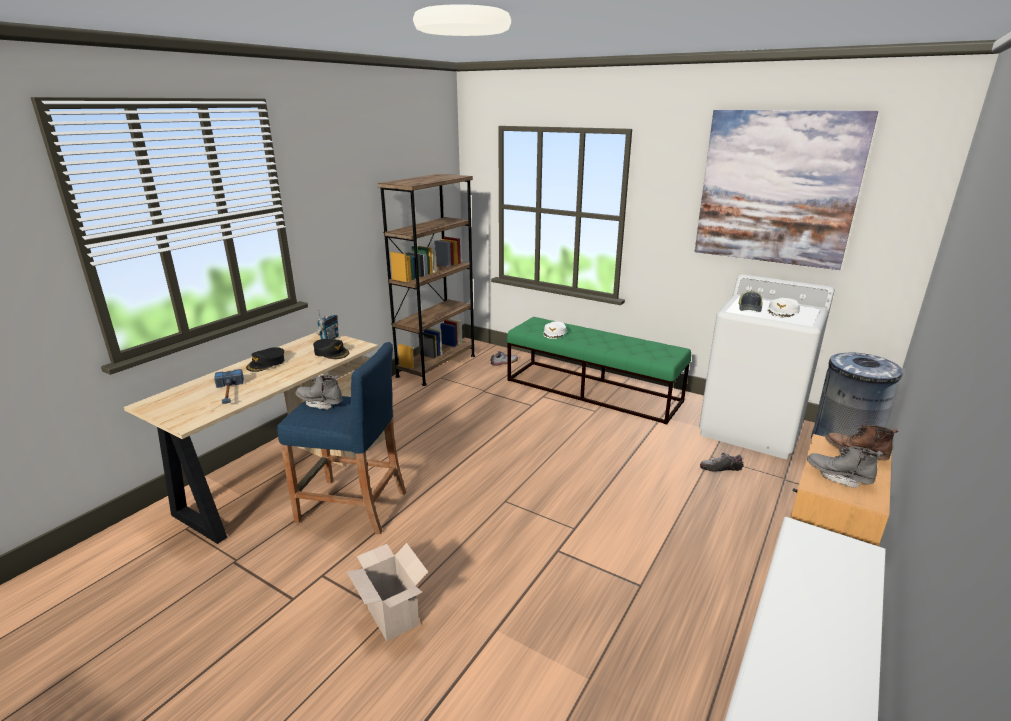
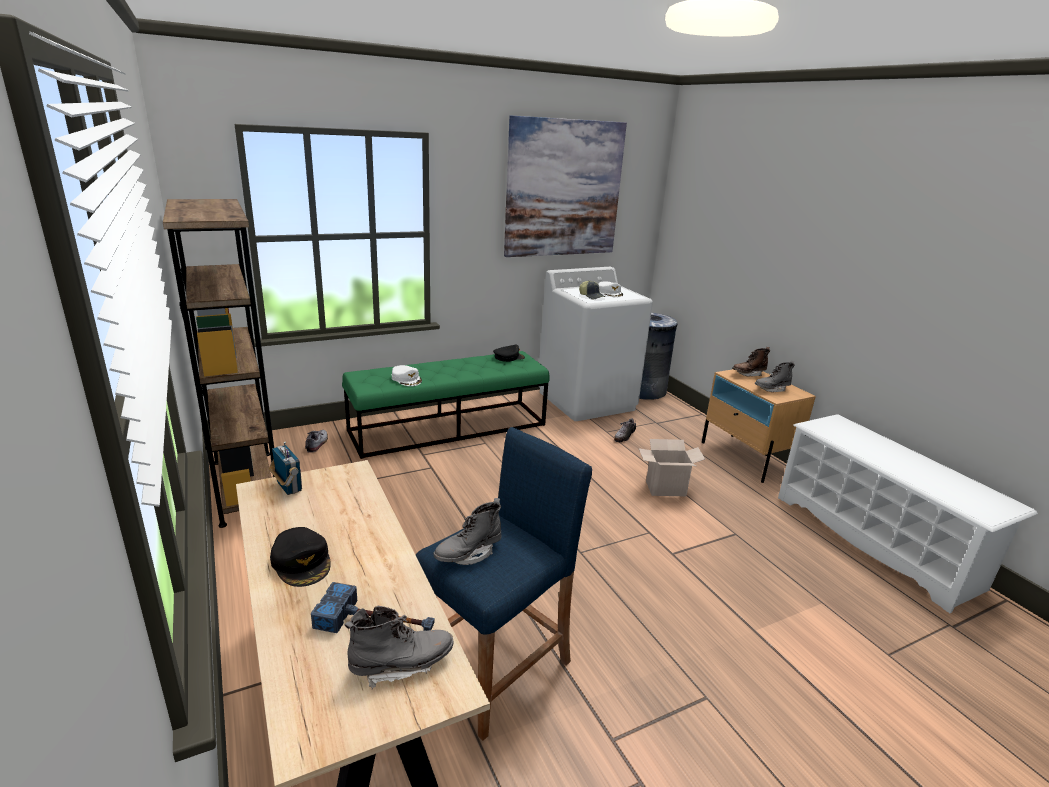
camera: 60 degrees left, 0 degrees up
(200, 407) = (401, 665): none -> grey boot
(331, 352) = (345, 497): black cap -> black cap (508, 357)
(391, 616) = (708, 697): cardboard box -> cardboard box (664, 489)

